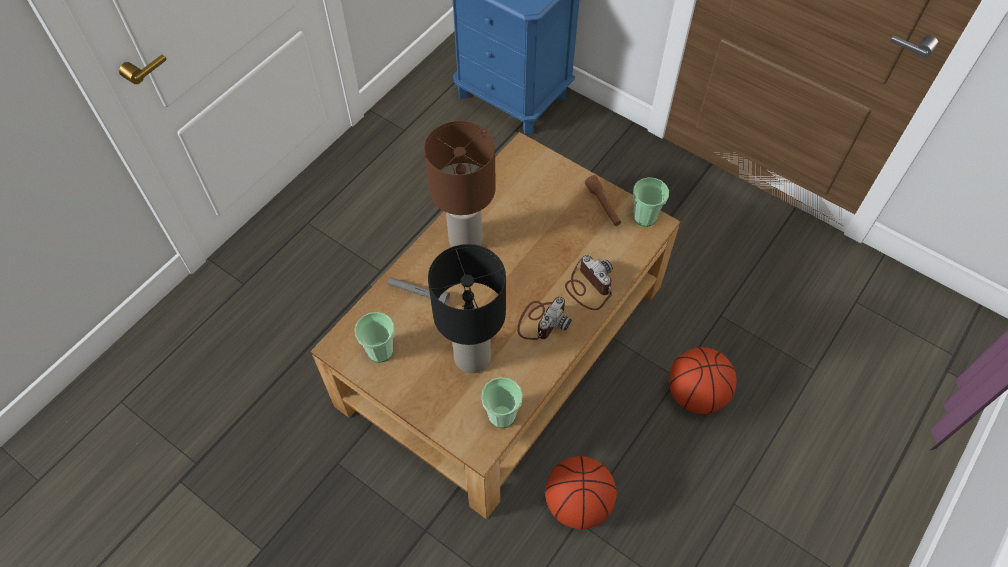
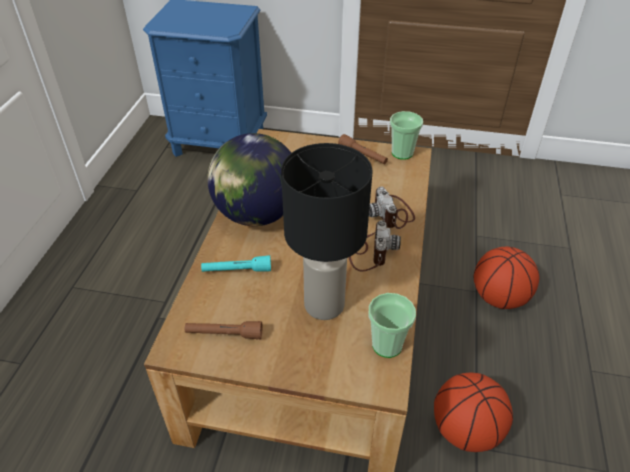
camera: 25 degrees left, 15 degrees down
(380, 351) = (224, 334): cup -> brown flashlight
(418, 294) = (237, 270): grey flashlight -> turquoise flashlight
(464, 240) = (257, 214): brown table lamp -> globe
(588, 287) = (392, 213): camera -> camera turned 135 degrees counterclockwise

